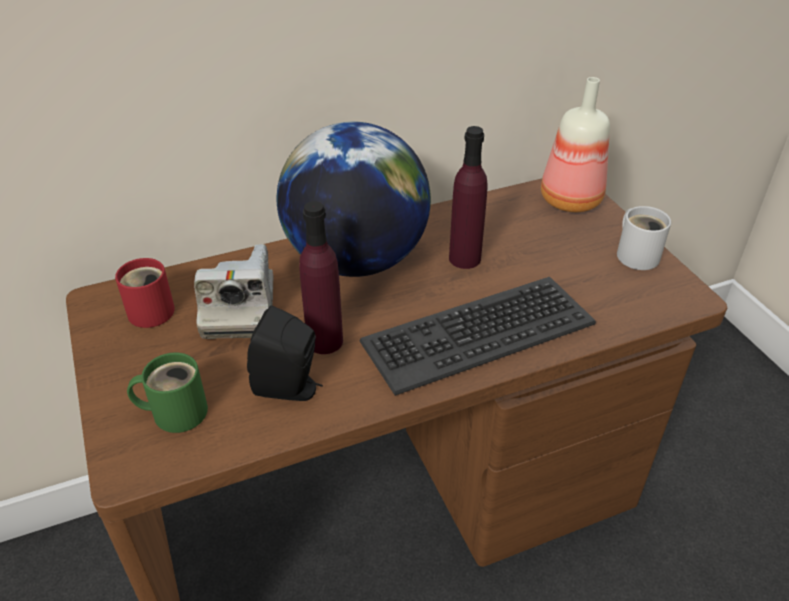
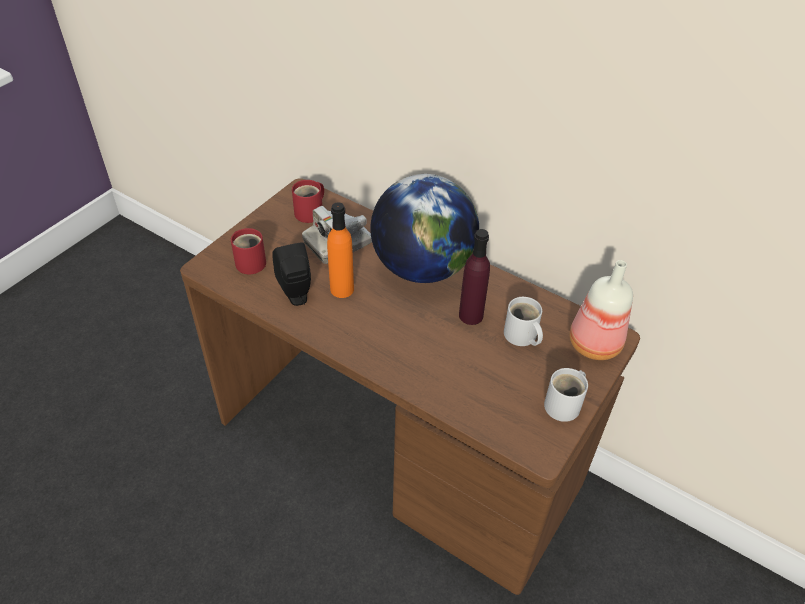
camera: 55 degrees right, 5 degrees up
(175, 411) = (250, 261): green mug -> red mug
(325, 341) = (342, 289): purple bottle -> orange bottle
(477, 332) = (404, 351): keyboard -> none
(524, 239) = (521, 336): none -> white mug

